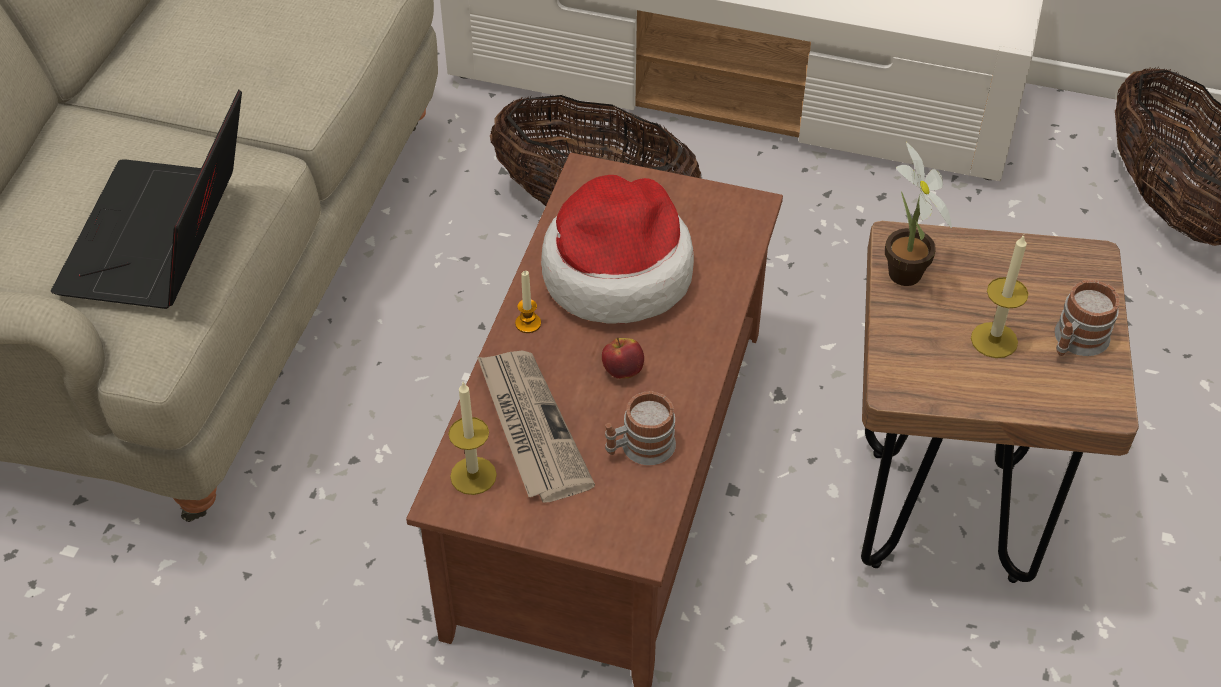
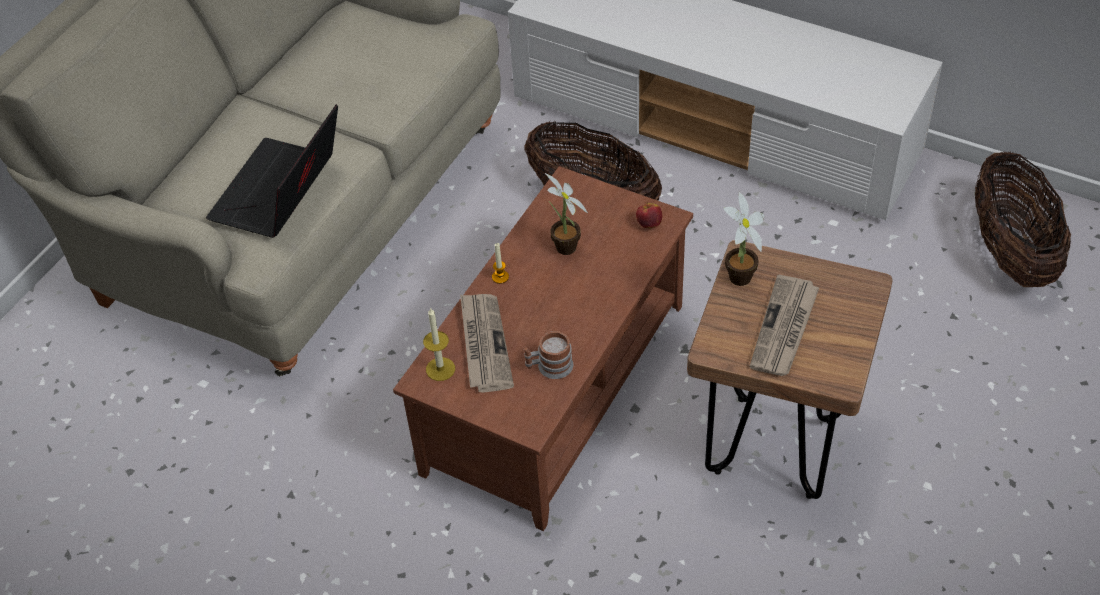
camera: 15 degrees right, 0 degrees up
(615, 271) = (566, 250): hat -> potted plant
(622, 371) = (552, 316): apple -> apple (649, 224)
(994, 340) = (784, 329): candle -> newspaper
(1076, 342) = (839, 337): mug -> none

